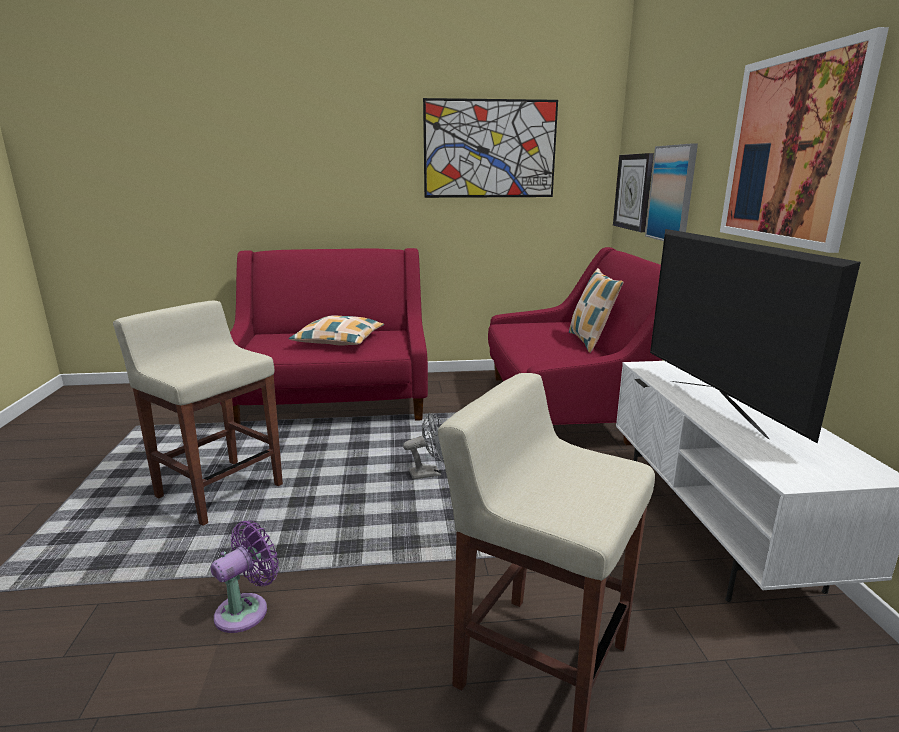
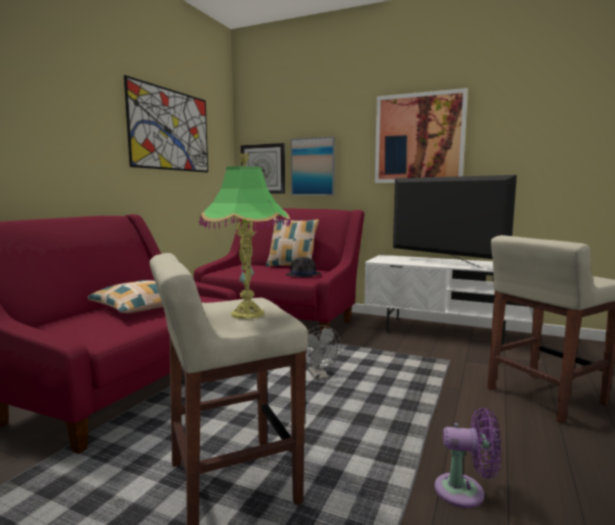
camera: 60 degrees left, 10 degrees down
(201, 364) = (247, 314): none -> table lamp
(246, 610) = (465, 491): purple fan -> purple fan turned 120 degrees clockwise
(430, 473) = (319, 377): grey fan -> grey fan turned 150 degrees clockwise
(558, 355) = (303, 274): none -> black hat
(716, 406) = (444, 263): television -> television turned 150 degrees counterclockwise

